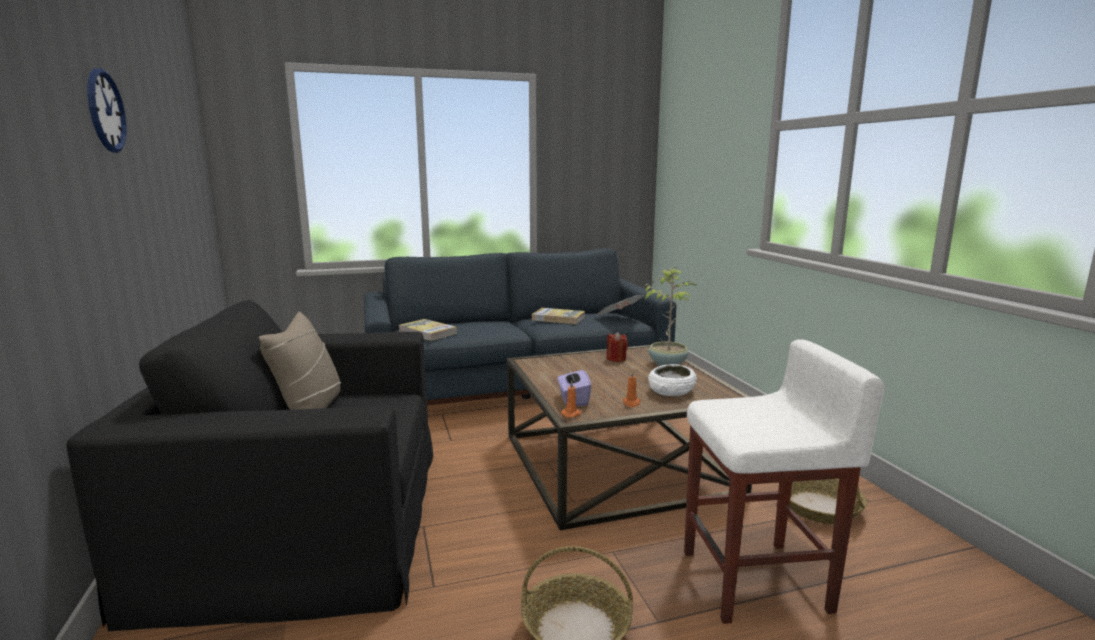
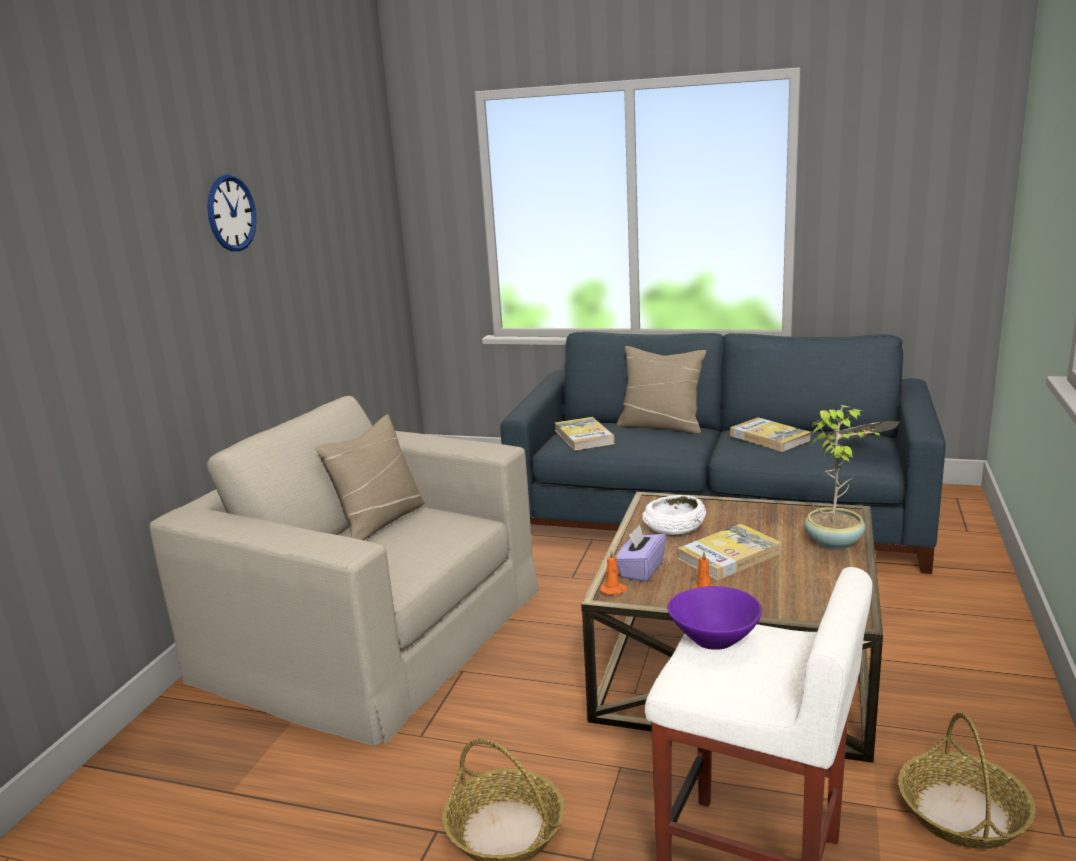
camera: 35 degrees right, 5 degrees up
(305, 521) = (371, 631): black armchair -> beige armchair
(474, 322) = (661, 426): none -> beige pillow
(616, 359) = (771, 520): red candle -> none
(618, 381) = (729, 556): none -> book
(671, 391) = (780, 587): white bowl -> white bowl (675, 528)
(724, 411) = (713, 640): none -> purple bowl

